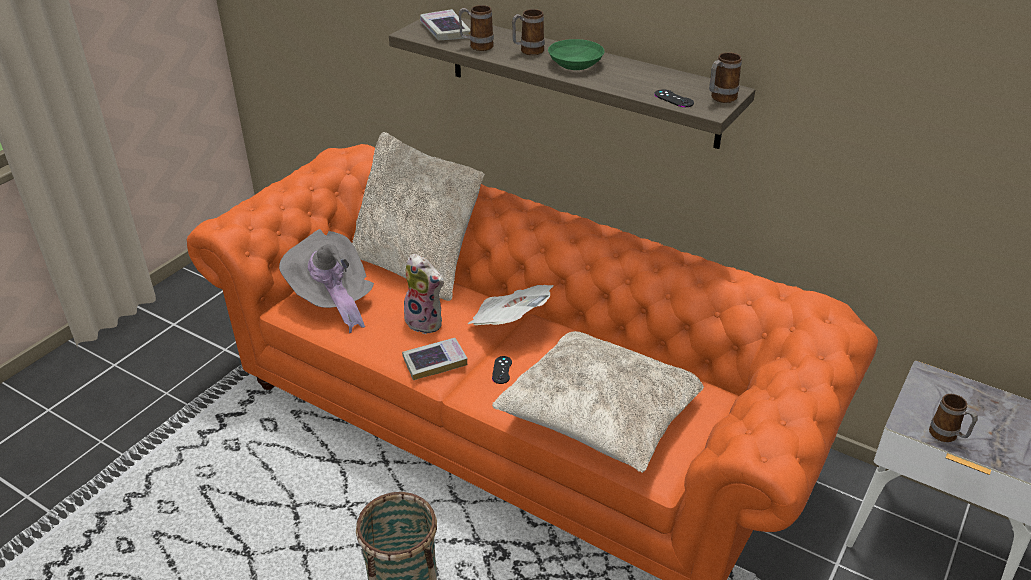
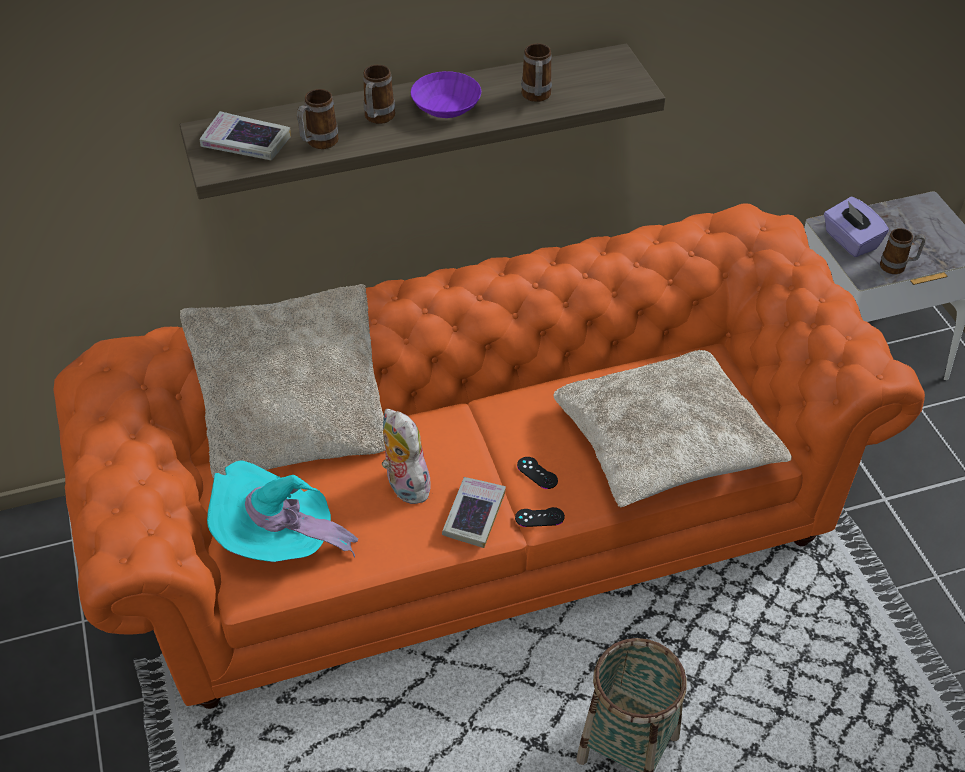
camera: 50 degrees left, 10 degrees up
(332, 300) = (279, 541): grey hat -> turquoise hat
(426, 322) = (404, 485): plush toy -> plush toy turned 105 degrees counterclockwise
(509, 322) = (474, 424): newspaper -> none
(577, 63) = (446, 106): green bowl -> purple bowl
(673, 99) = (591, 95): black game controller -> black game controller (539, 517)
(720, 99) = (623, 72): mug -> mug (536, 97)
(931, 395) = (850, 241): none -> purple tissue box

